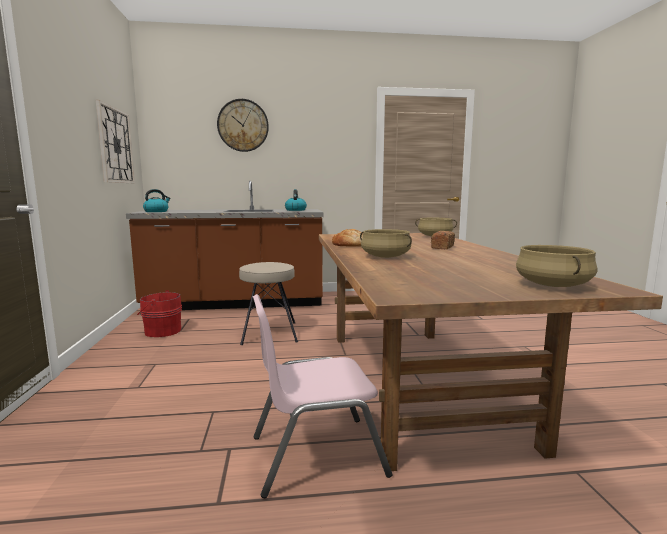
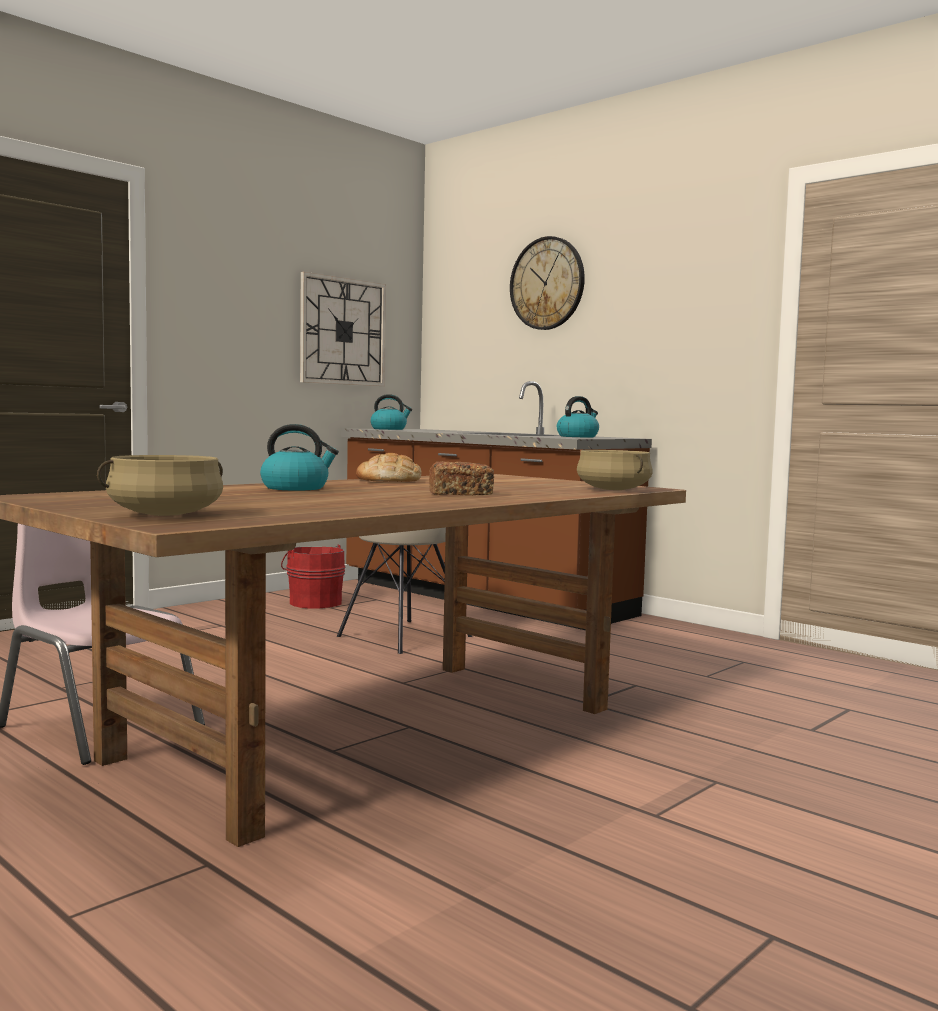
camera: 50 degrees right, 5 degrees down
(385, 257) = (296, 488): beige cooking pot -> kettle

